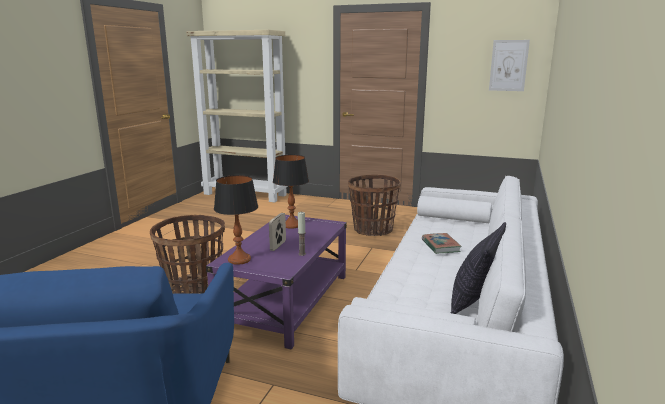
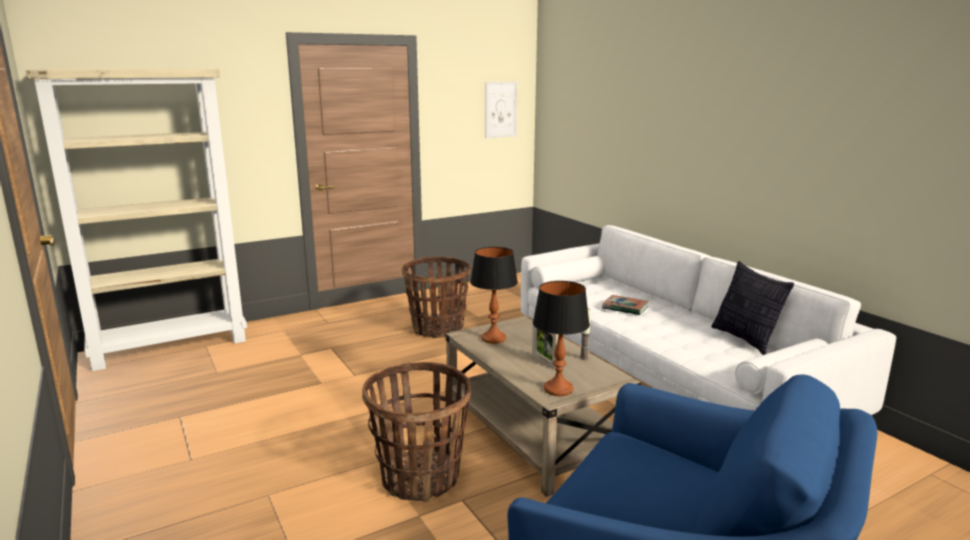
camera: 50 degrees left, 0 degrees up
(286, 302) = (533, 432): purple coffee table -> beige coffee table

